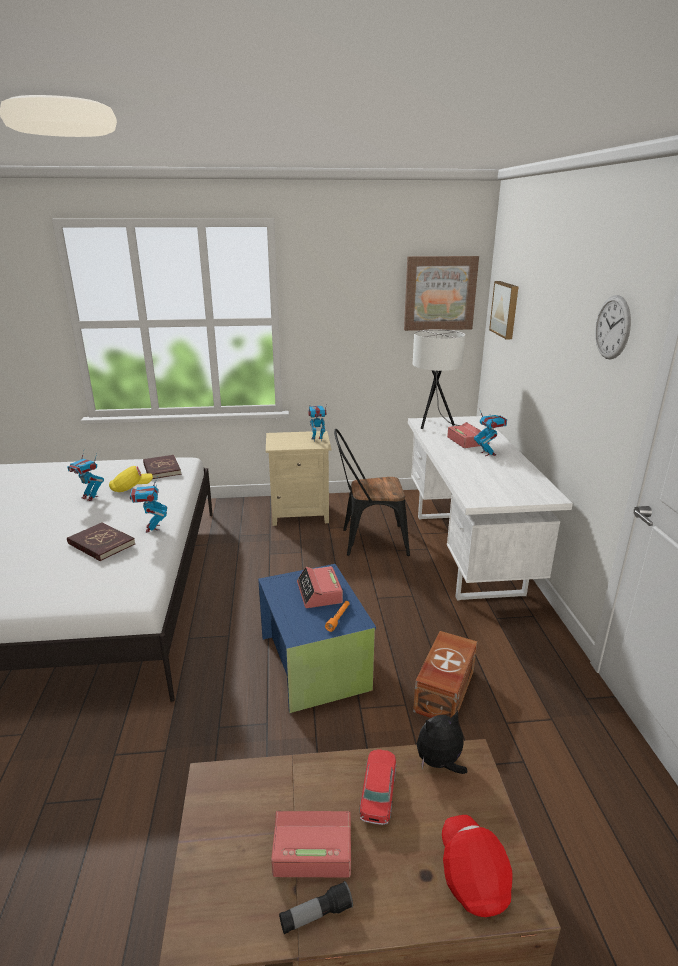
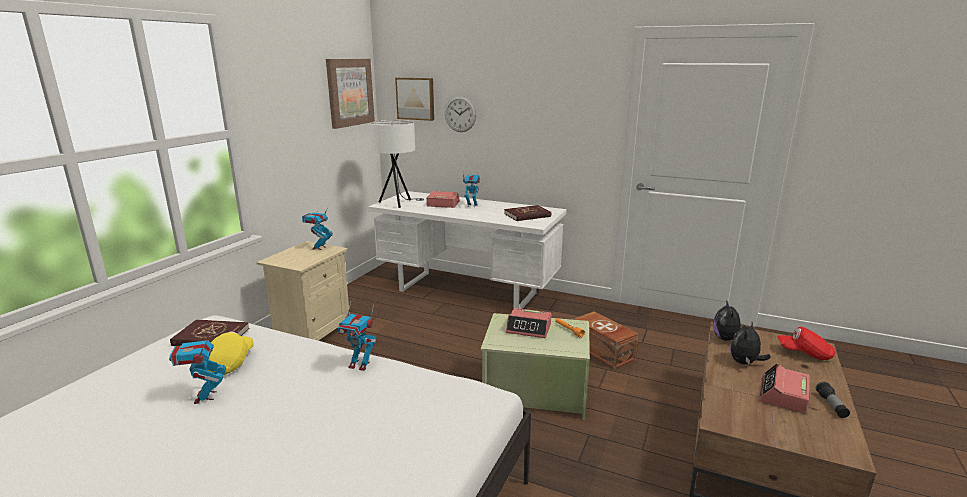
camera: 60 degrees left, 5 degrees down
(90, 497) = (205, 397): toy robot -> toy robot turned 105 degrees clockwise
(101, 544) = (359, 400): red book -> red book (527, 215)
(315, 661) = (535, 391): blue storage box -> green storage box
(368, 541) = (404, 320): black chair -> none
(378, 792) = (744, 363): toy car -> plush toy
(612, 327) = (573, 88): wall clock -> wall clock (460, 114)

